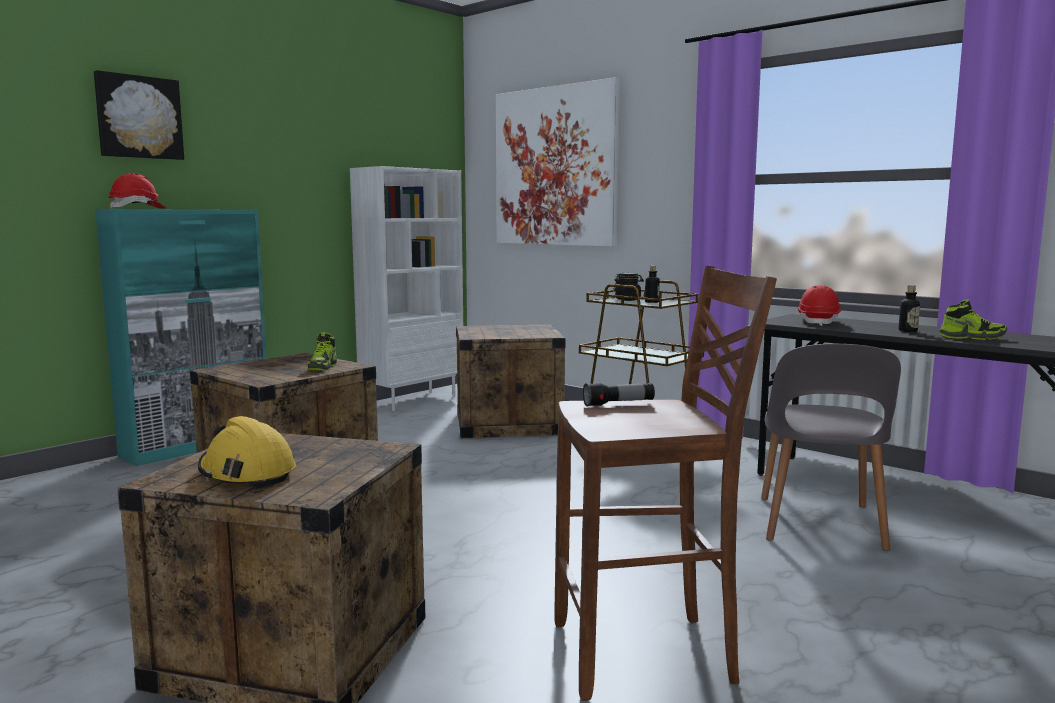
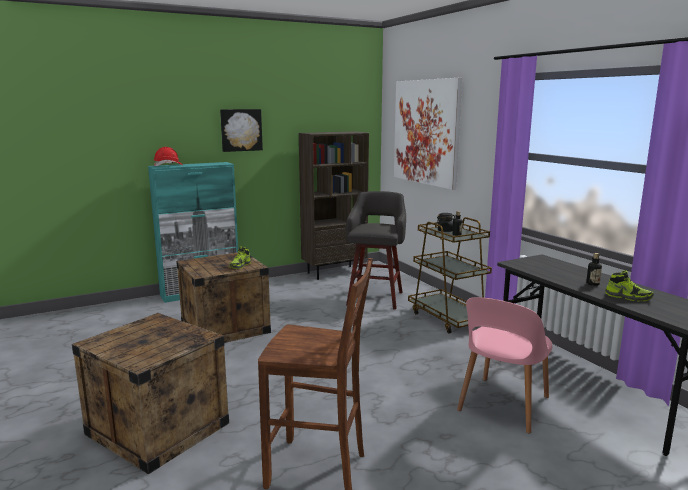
camera: 20 degrees right, 5 degrees up
(139, 117) = (172, 114): picture -> picture (241, 130)
(247, 473) = (128, 343): yellow hard hat -> none
(412, 400) = (334, 272): white bookcase -> brown bookcase
(508, 424) = (375, 297): crate -> grey stool
(619, 404) = (313, 331): flashlight -> none
(818, 322) = (545, 266): red hard hat -> none
(819, 524) = (502, 405): grey chair -> pink chair

